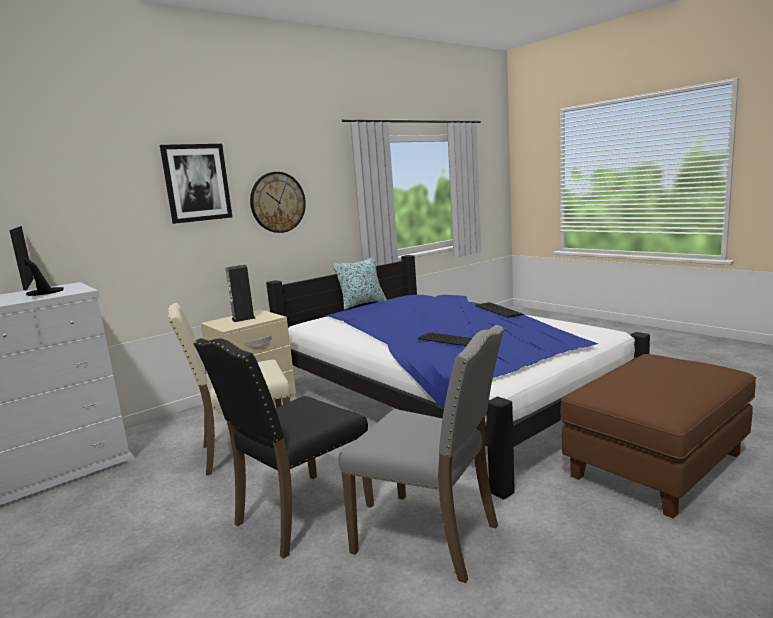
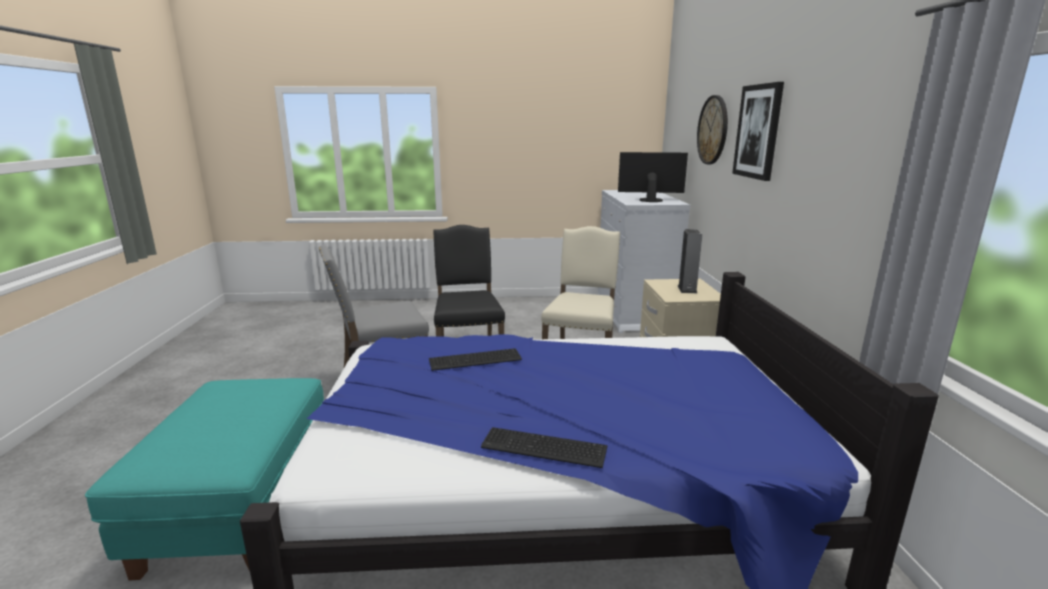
camera: 125 degrees right, 5 degrees up
(278, 202) = (813, 174): wall clock -> wall clock (713, 130)
(362, 304) = (784, 388): pillow -> none
(656, 464) = (240, 508): brown ottoman -> turquoise ottoman

